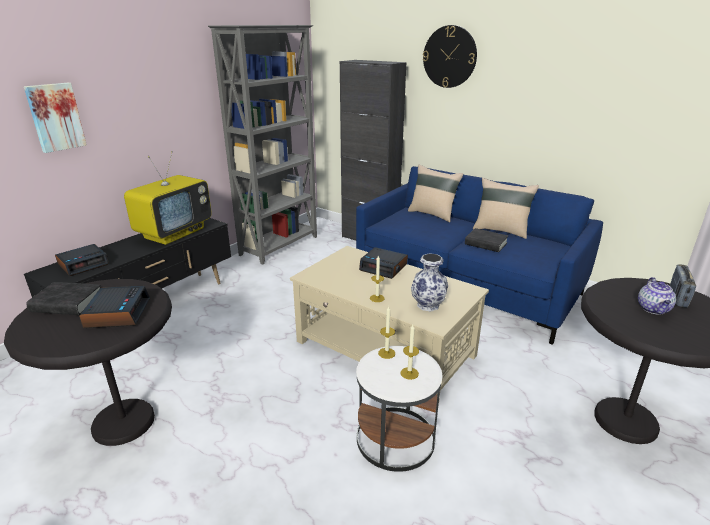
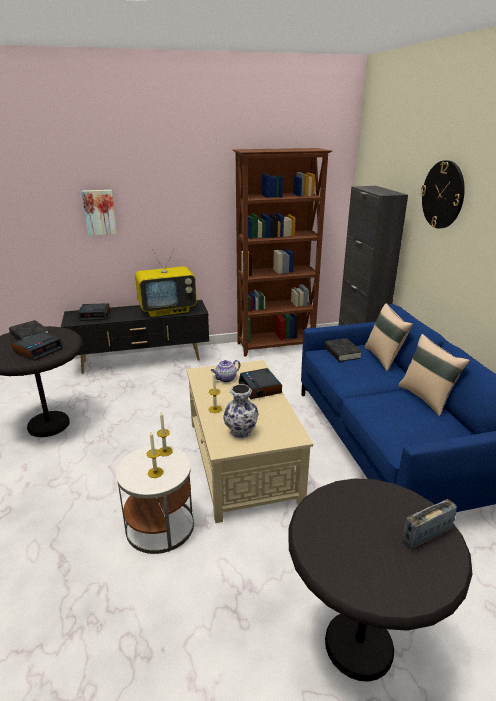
camera: 40 degrees right, 0 degrees up
(280, 246) = (276, 346): grey bookcase -> brown bookcase
(485, 244) = (385, 404): black book -> black book (342, 353)
(653, 309) = (370, 529): teapot -> teapot (225, 379)

